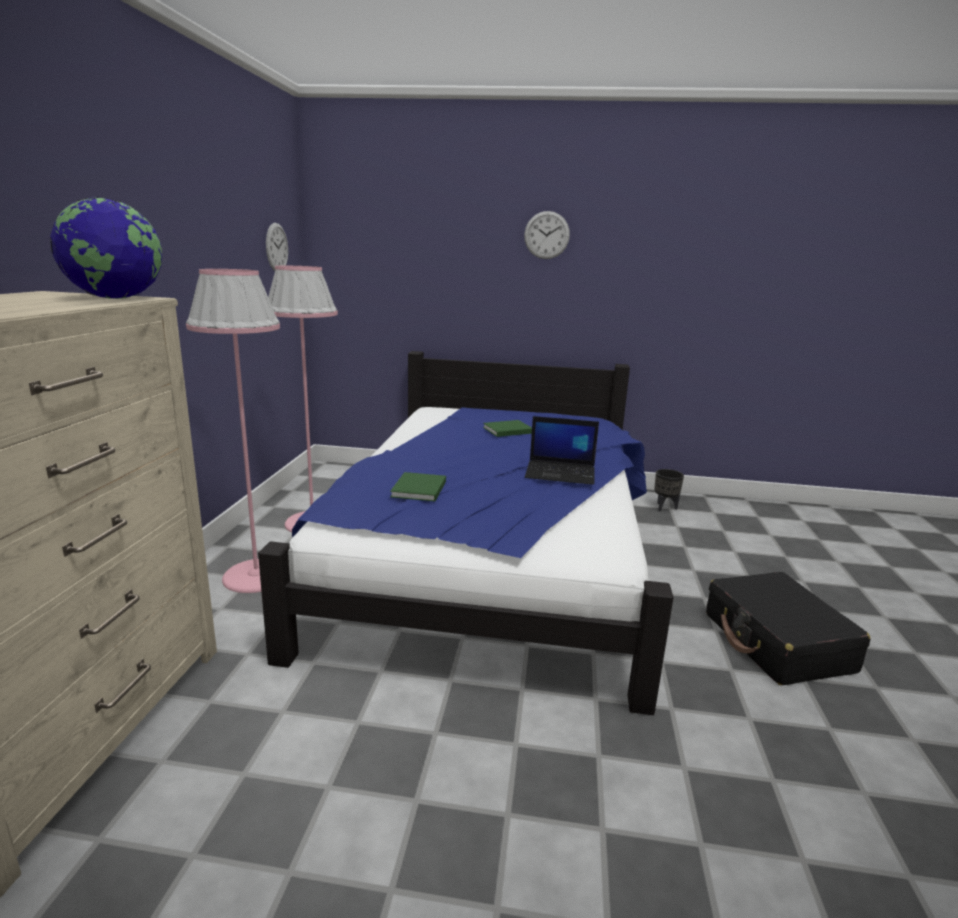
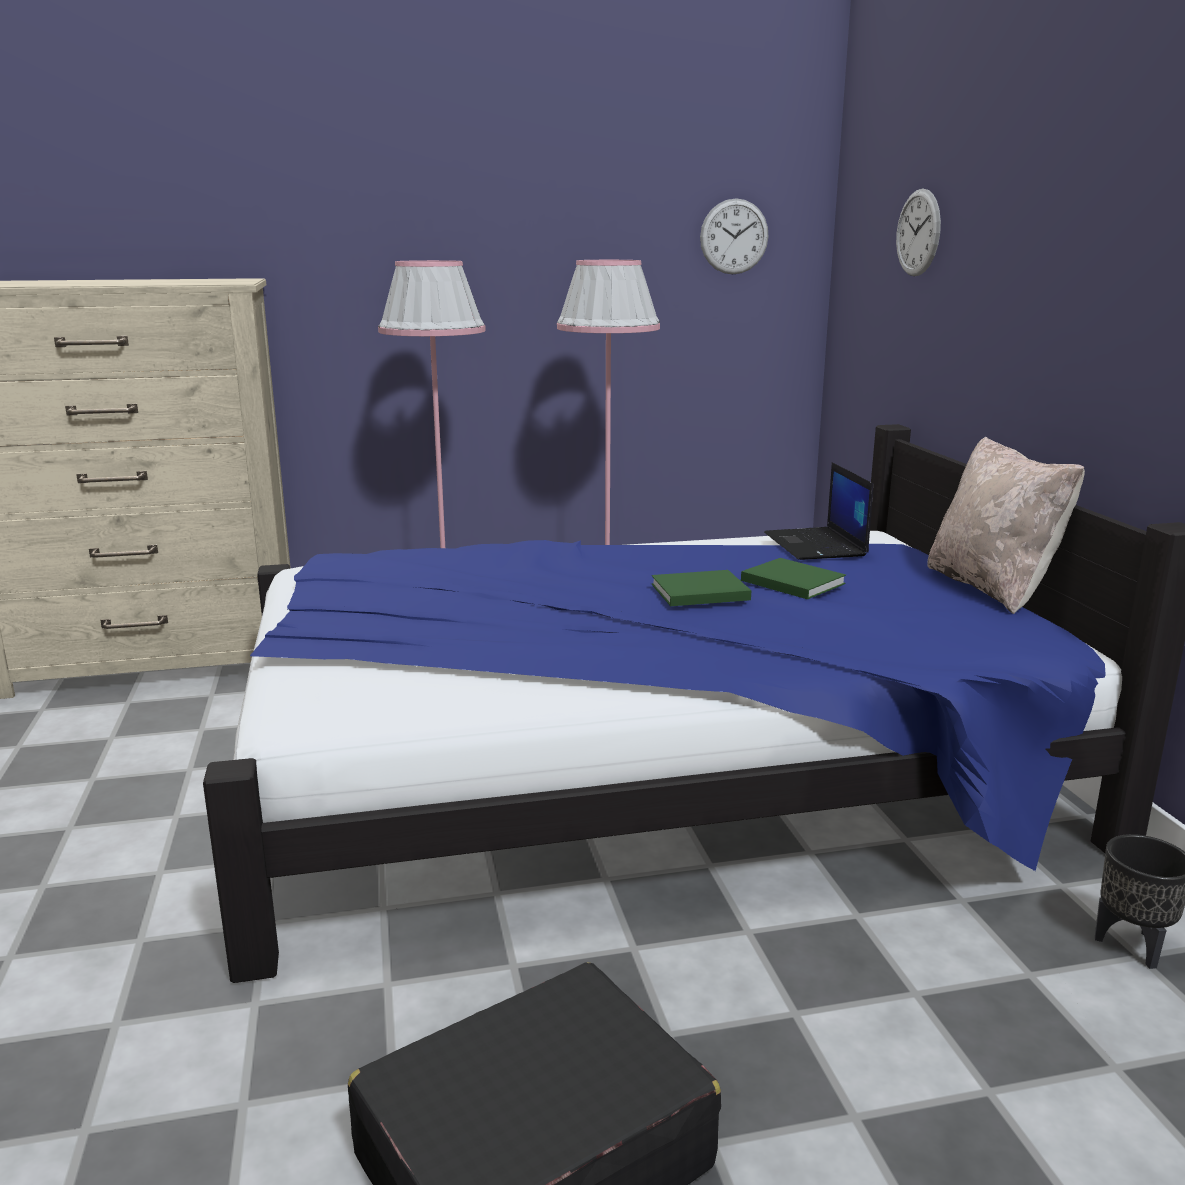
camera: 70 degrees right, 0 degrees up
(116, 298) = (213, 282): globe -> none
(418, 489) = (435, 576): green book -> green book (697, 592)
(535, 411) = (992, 588): none -> beige pillow
(546, 235) = (1100, 183): wall clock -> wall clock (918, 233)
(561, 473) = (598, 639): laptop -> laptop (816, 545)

